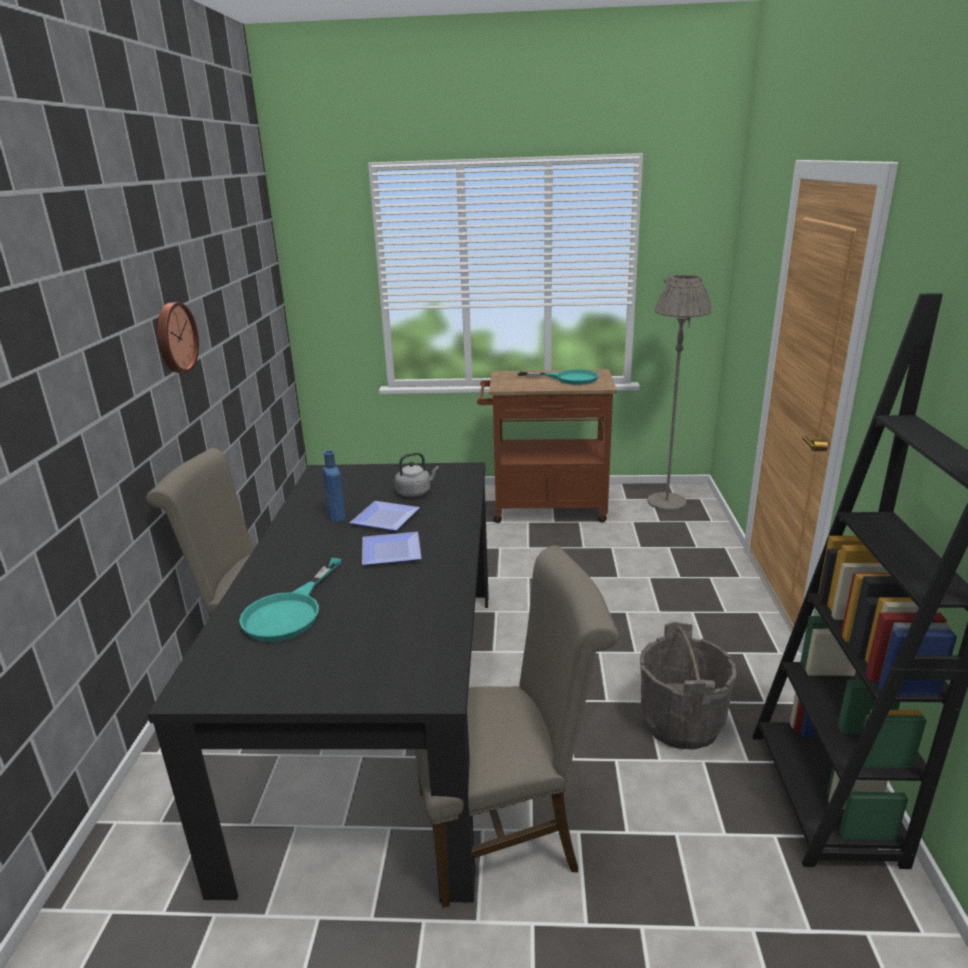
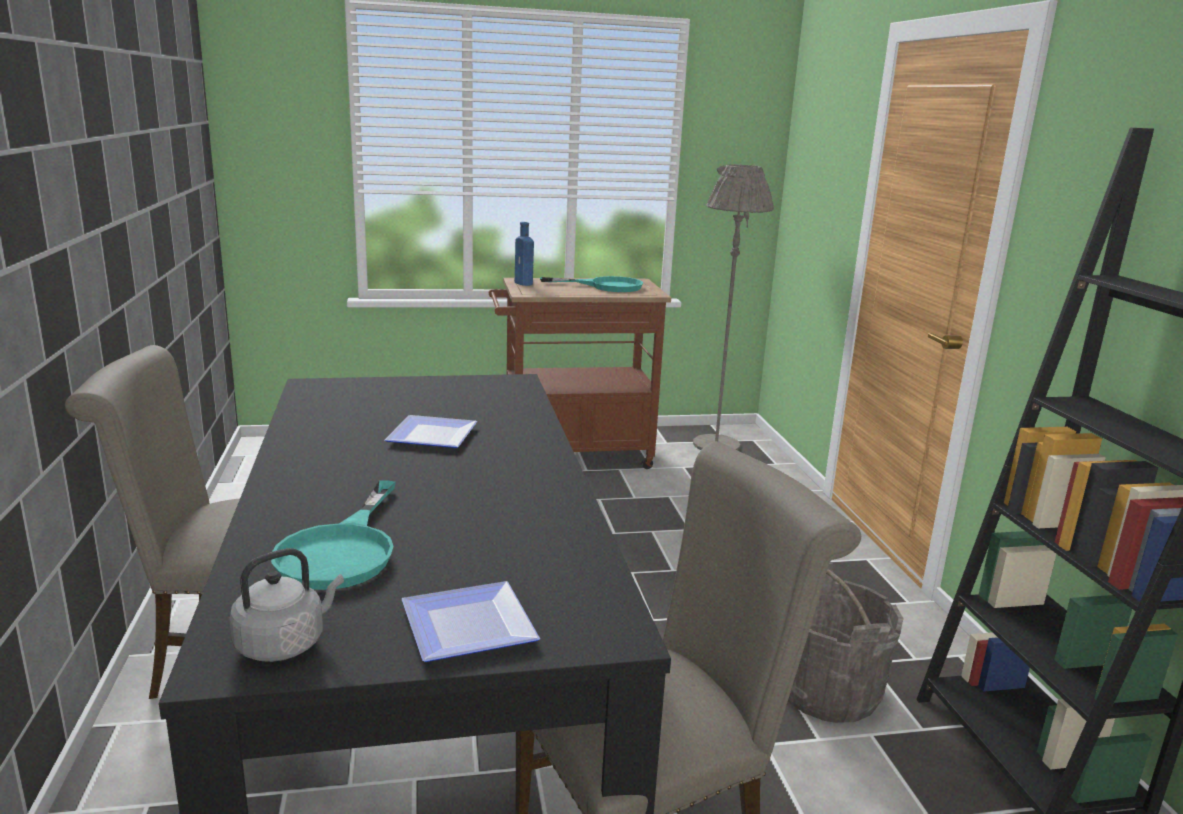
camera: 15 degrees left, 5 degrees down
(174, 338) = (99, 179): wall clock -> none
(337, 517) = (360, 436): blue bottle -> blue bottle (524, 283)
(389, 550) = (457, 471): plate -> plate (463, 624)
(415, 492) = (460, 406): grey kettle -> grey kettle (285, 643)

